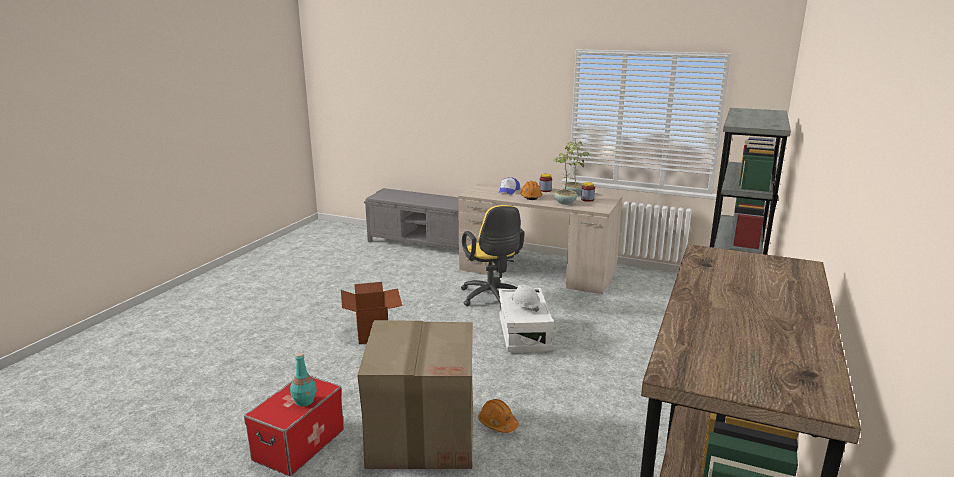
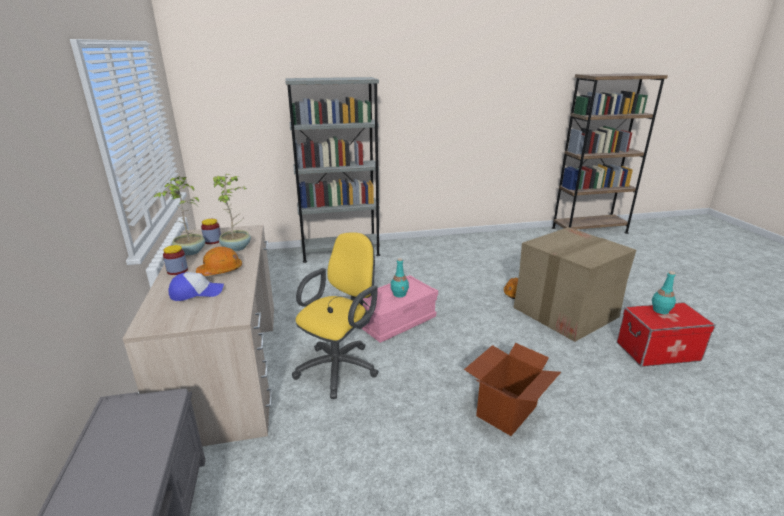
camera: 125 degrees left, 5 degrees up
(524, 307) = (399, 294): white hard hat -> turquoise bottle
(524, 334) = (395, 321): white storage box -> pink storage box

